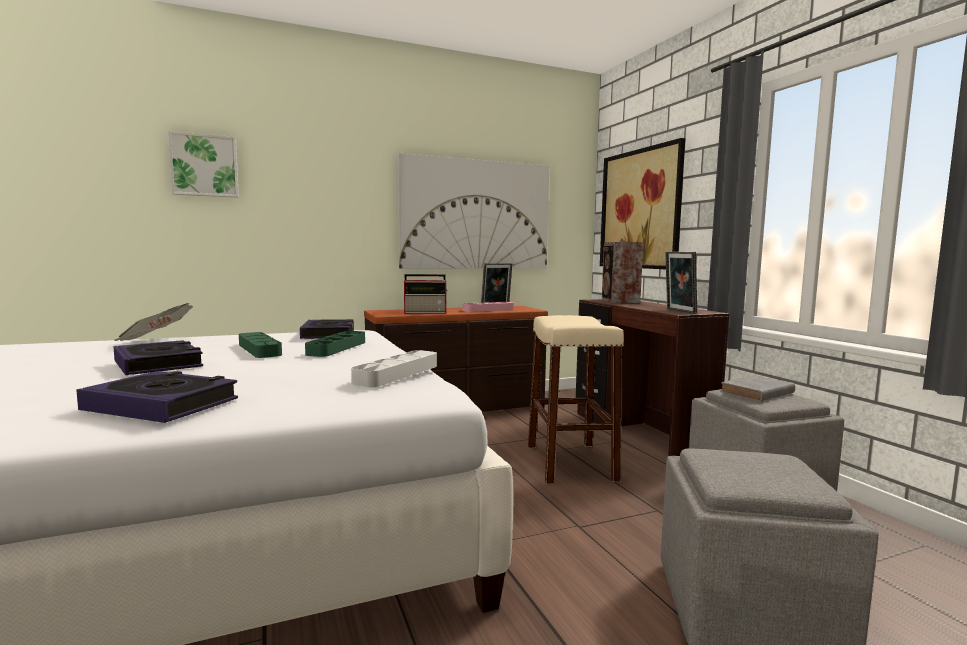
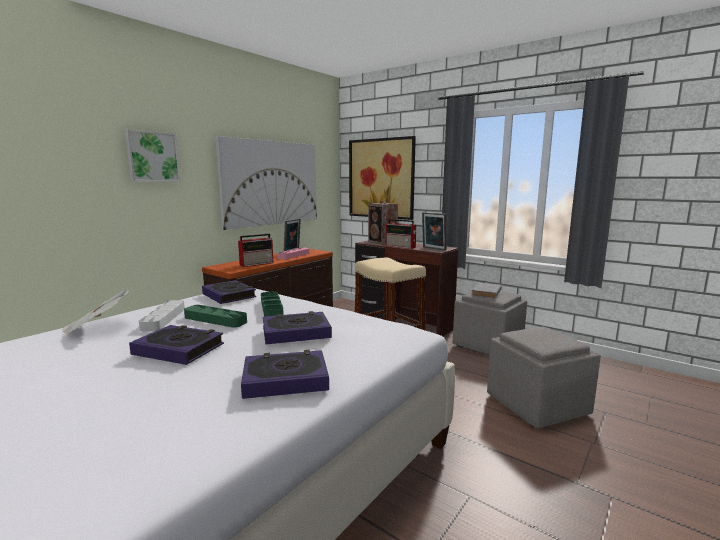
camera: 30 degrees left, 5 degrees up
(204, 165) = (49, 149): picture -> picture (152, 157)
(290, 369) = (296, 332): none -> book
(397, 374) = (368, 322): grey tray -> grey tray (163, 319)
(633, 306) = (401, 246): none -> radio

